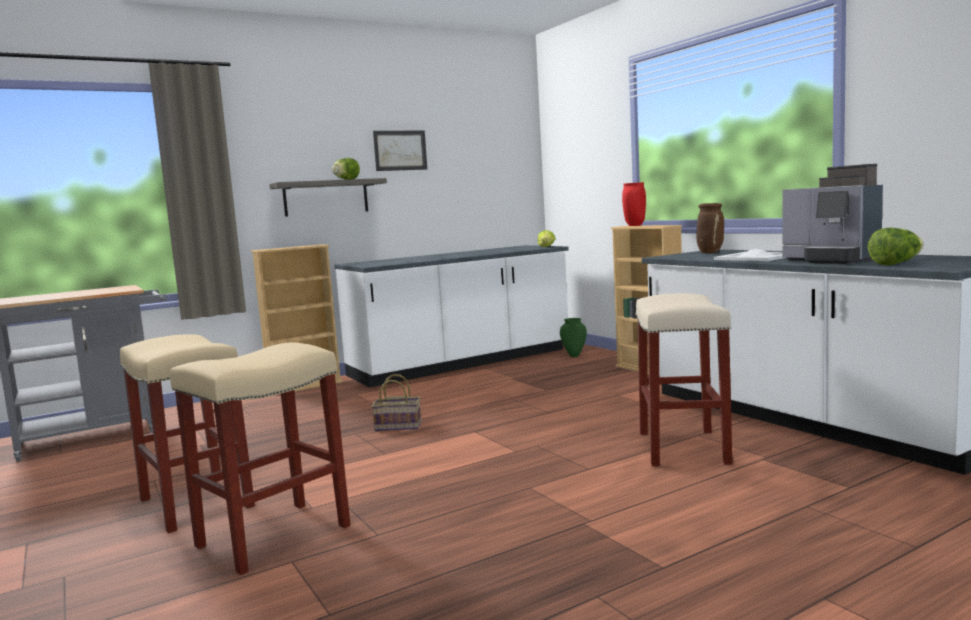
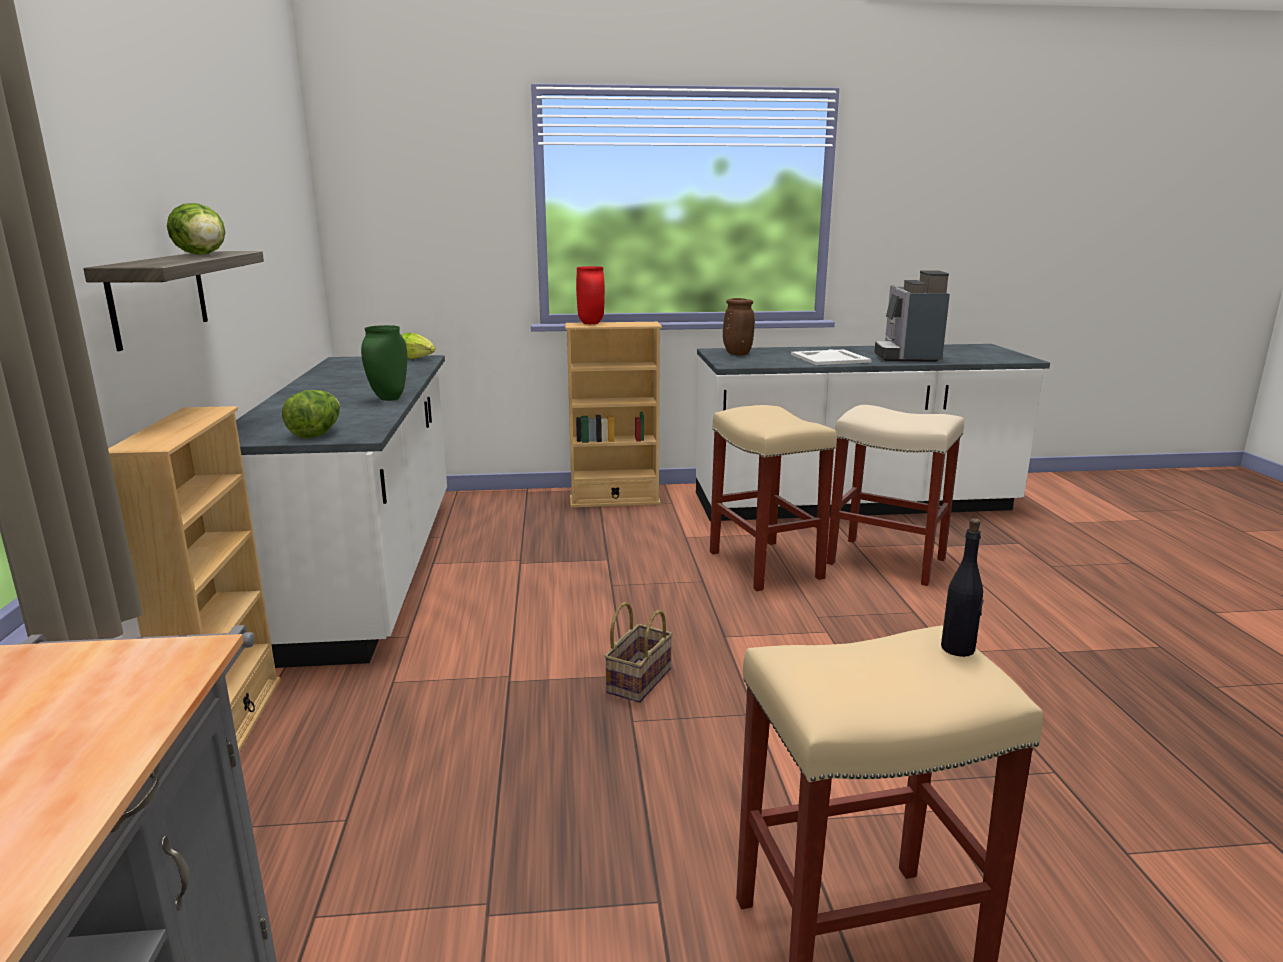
camera: 65 degrees left, 10 degrees up
(193, 345) = (958, 649): none -> black bottle
(275, 535) = (1034, 858): beige stool -> beige stool (763, 564)
(400, 150) = (218, 188): picture -> none
(574, 356) = (480, 510): green vase -> green vase (389, 399)
(831, 260) = (907, 356): coffee machine -> coffee machine turned 105 degrees clockwise
(895, 264) = (973, 357): lettuce -> lettuce (317, 433)

